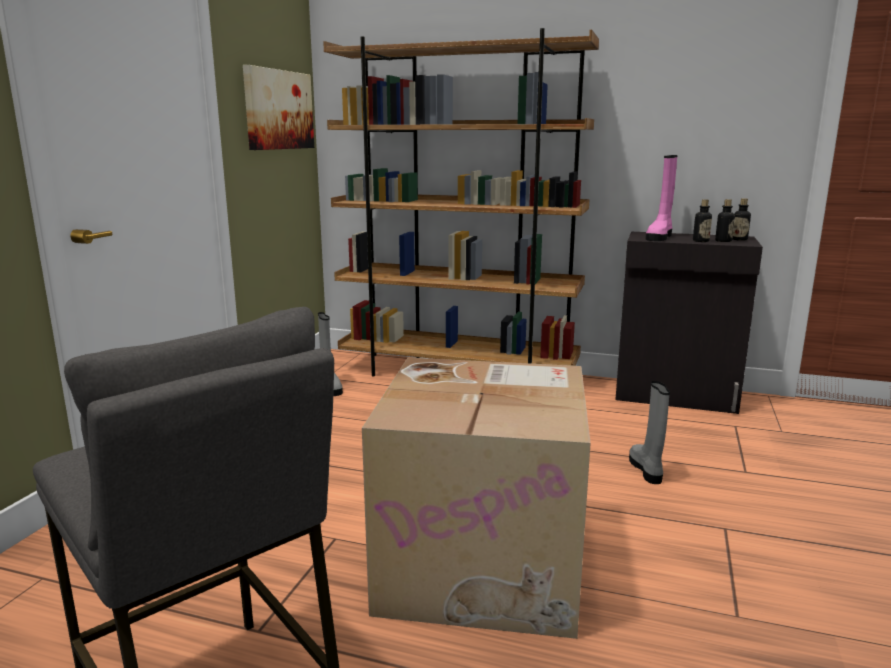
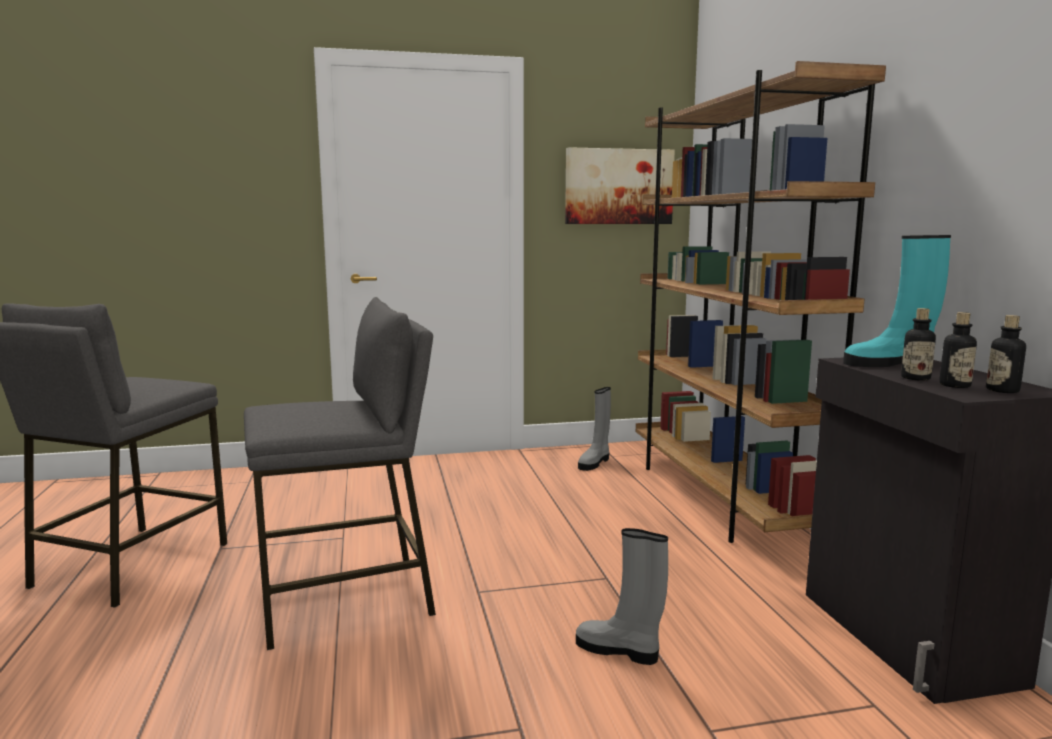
camera: 60 degrees right, 5 degrees down
(484, 562) = (346, 600): cardboard box -> grey stool
(646, 470) = (619, 650): grey boot -> grey boot turned 120 degrees counterclockwise
(659, 237) = (890, 364): pink boot -> turquoise boot

